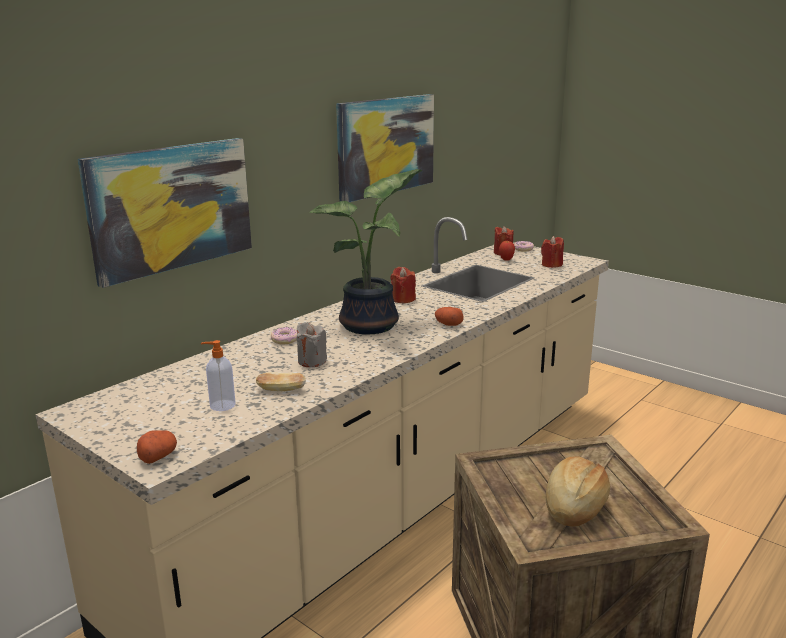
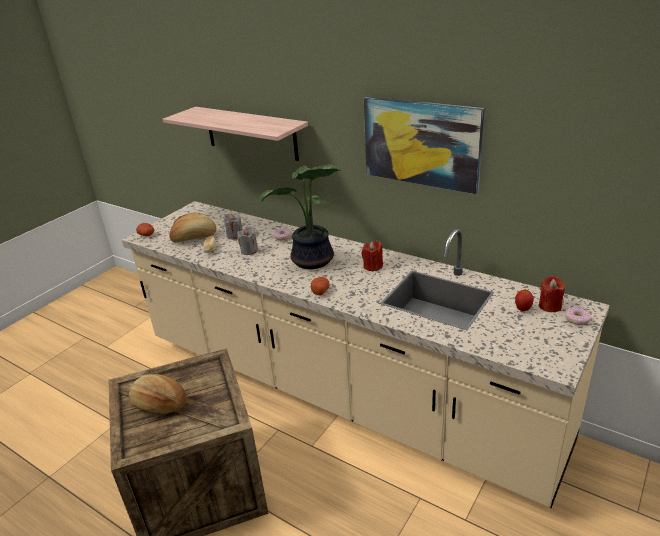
camera: 85 degrees right, 10 degrees up
(171, 207) = (250, 133): picture -> shelf
(221, 405) = (194, 237): soap dispenser -> bread
(247, 372) = (235, 235): none -> grey candle
(551, 265) = (522, 340): red candle -> none

